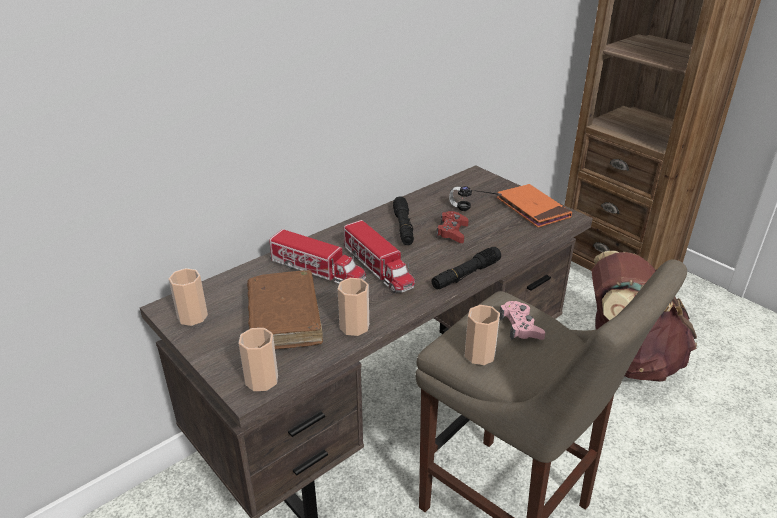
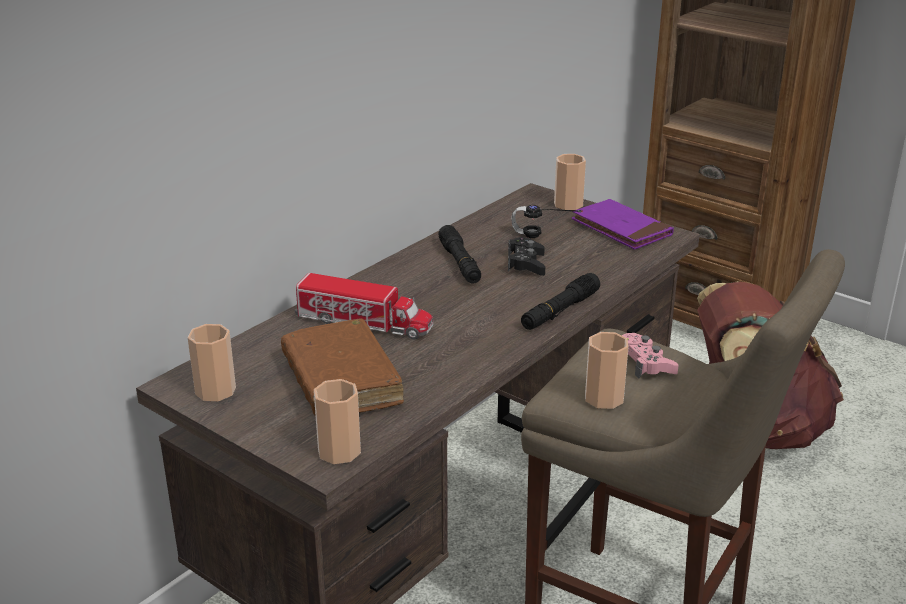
camera: 10 degrees left, 5 degrees down
(354, 326) = (437, 381): cup -> cup (568, 204)
(378, 268) = (443, 313): toy truck -> none
(452, 232) = (526, 264): red game controller -> black game controller
(532, 208) = (621, 228): orange book -> purple book

